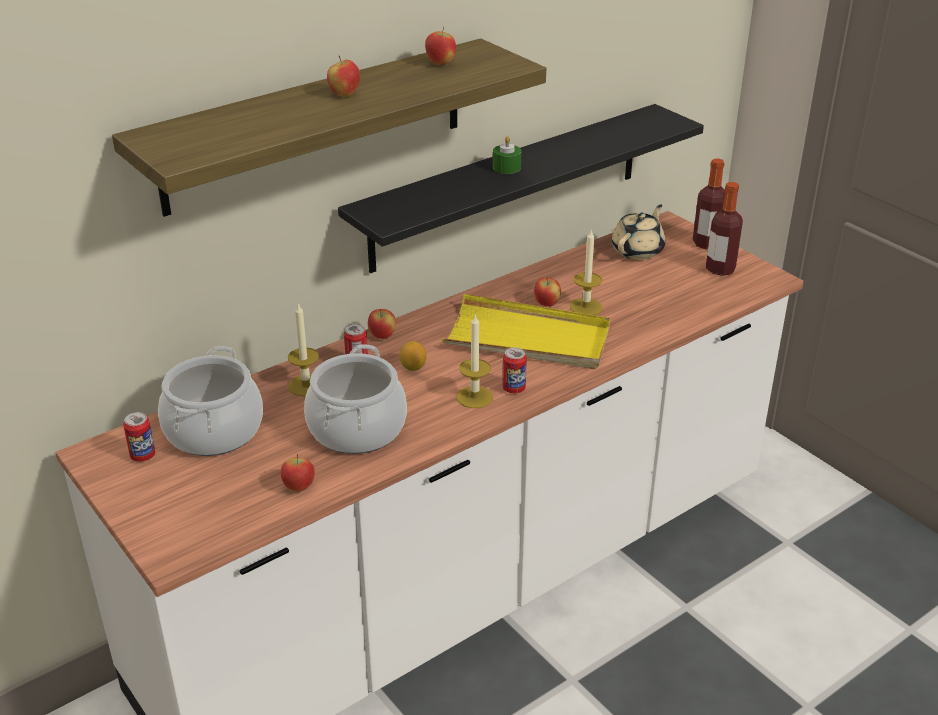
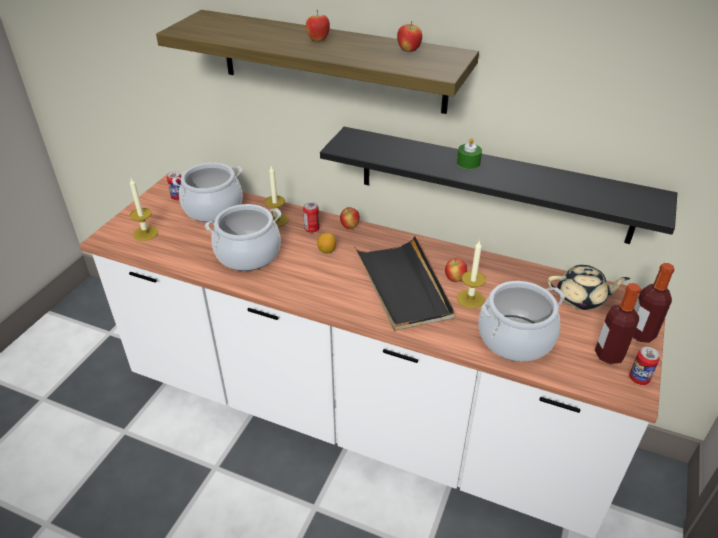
camera: 60 degrees right, 5 degrees up
(299, 487) = (180, 255): apple -> none
(474, 397) = (315, 287): candle -> candle (145, 233)
(514, 389) = (338, 300): can -> can (639, 379)
(528, 338) = (403, 286): yellow tray -> black tray
(662, 305) = (515, 338): none -> cooking pot

